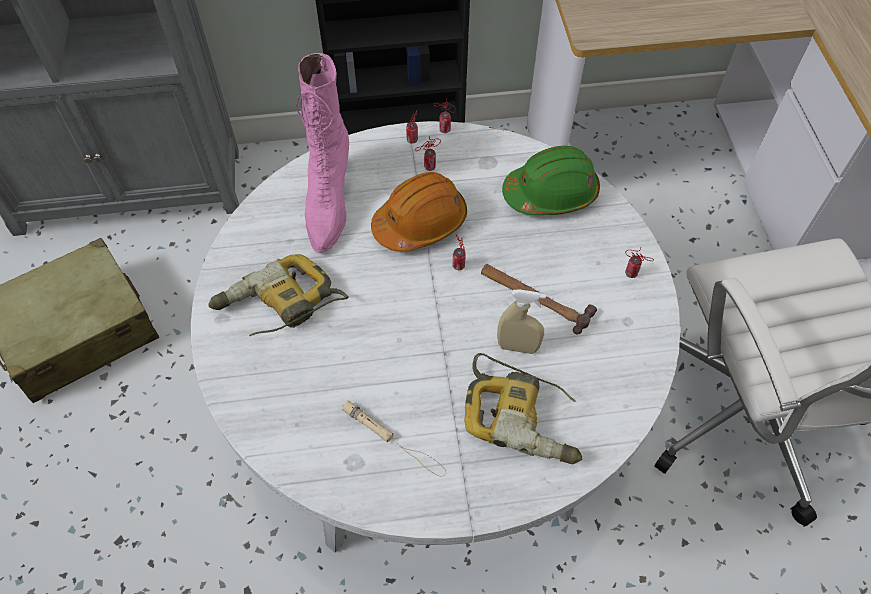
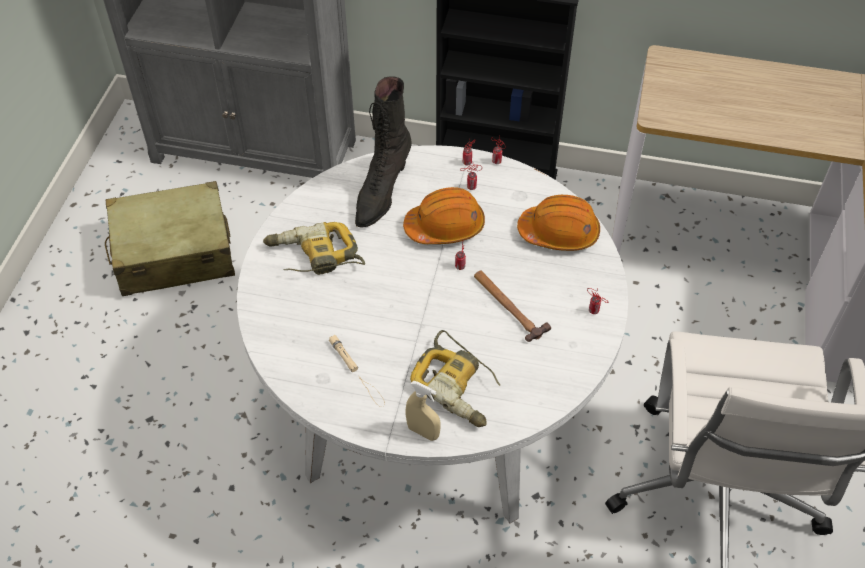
camera: 20 degrees right, 5 degrees down
(328, 202) = (381, 192): pink boot -> black boot
(518, 347) = (478, 337): beige spray bottle -> beige spray bottle (423, 432)
(551, 193) = (559, 233): green hard hat -> orange hard hat

